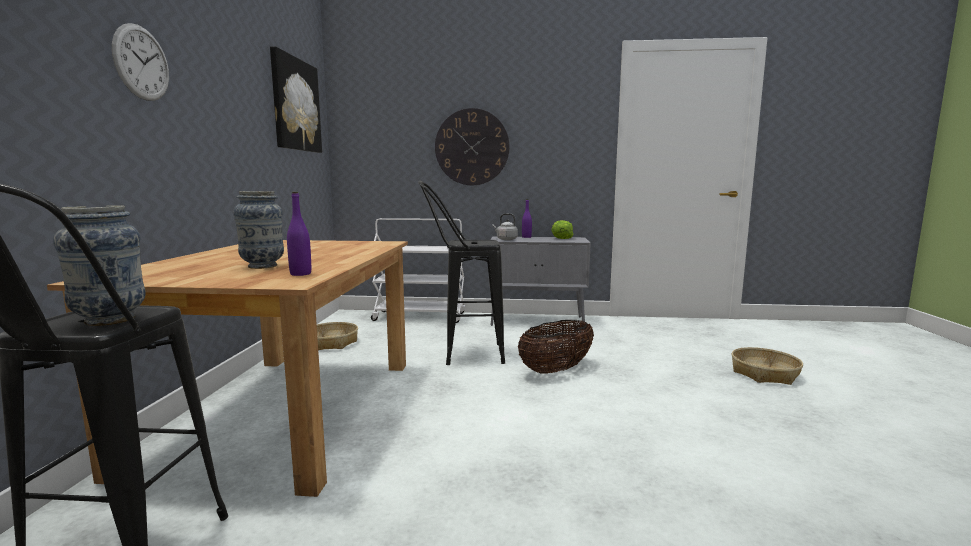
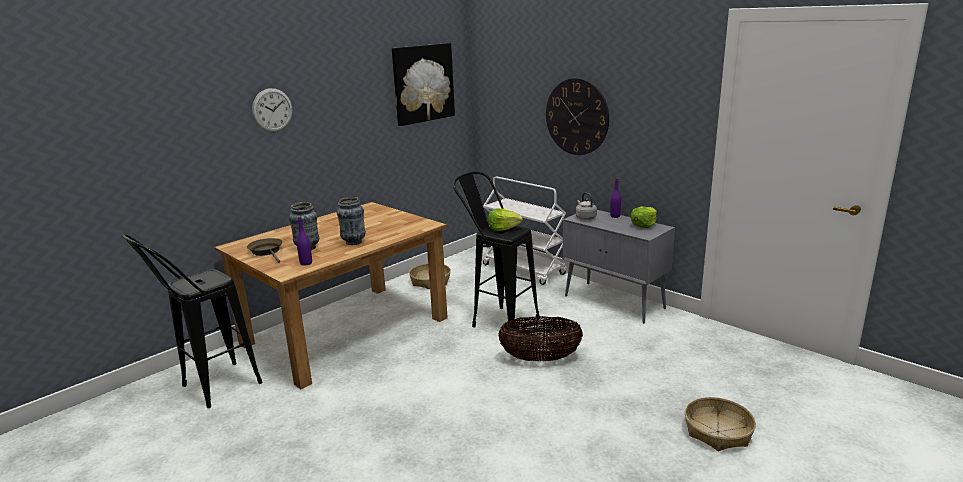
camera: 40 degrees right, 10 degrees up
(110, 320) = (201, 284): vase -> vase (353, 242)
(193, 275) = (267, 252): none -> brown frying pan
(469, 241) = (503, 228): none -> lettuce

